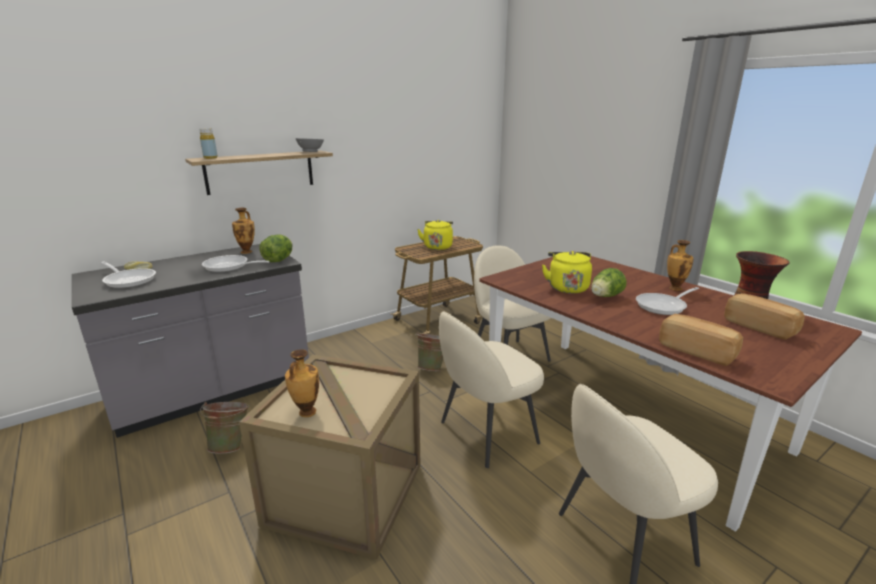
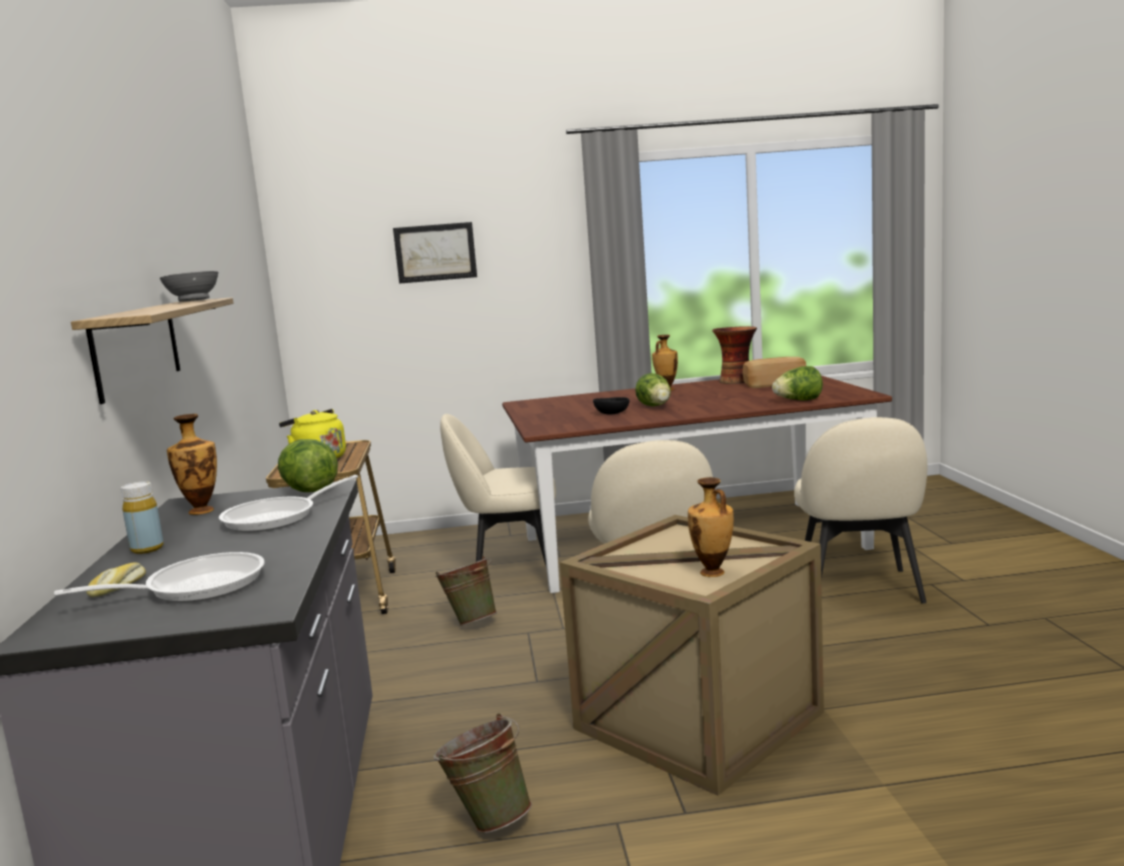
camera: 60 degrees left, 10 degrees down
(210, 158) = (119, 314): yellow bottle -> yellow bottle (147, 549)
(567, 287) = (612, 413): yellow kettle -> black bowl
(580, 133) = (435, 252): none -> picture
(663, 306) = (702, 396): frying pan -> none
(697, 350) = (798, 401): bread -> lettuce

